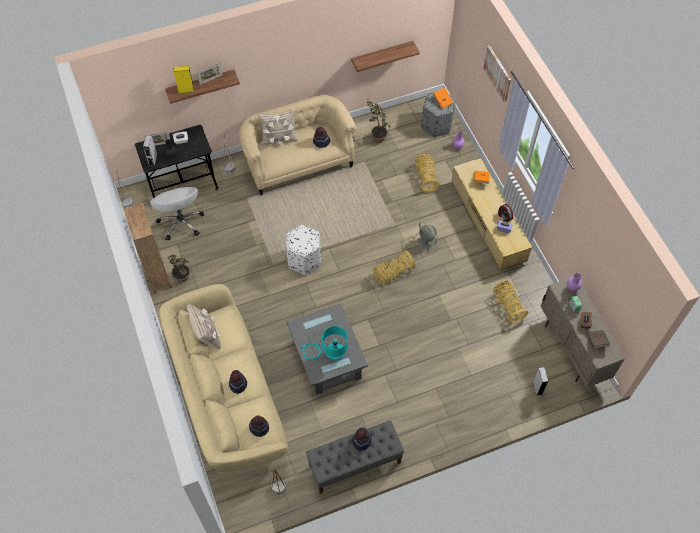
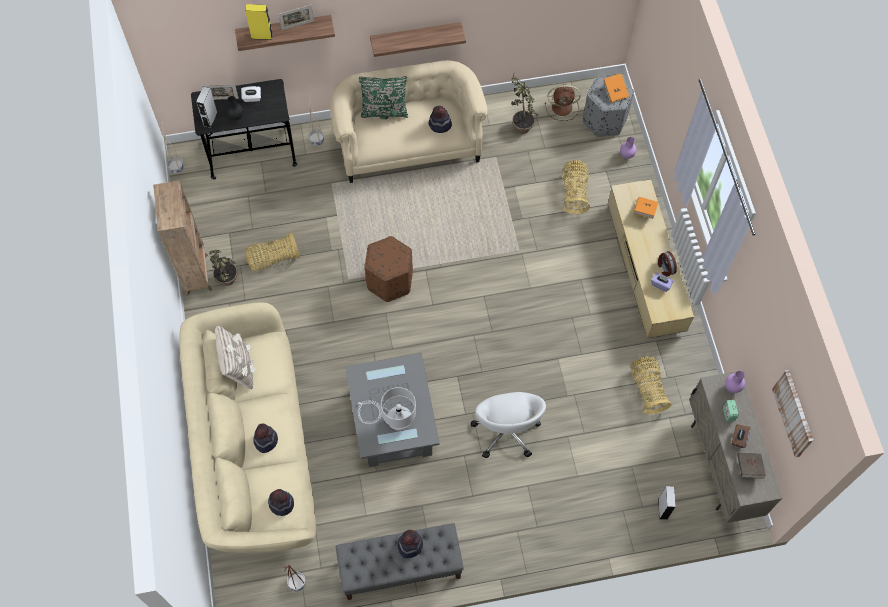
camera: 10 degrees right, 5 degrees up
(181, 224) = (240, 205): white office chair -> white office chair (506, 434)
(279, 139) = (384, 112): beige pillow -> green pillow
(304, 259) = (390, 280): white ottoman -> brown ottoman
(326, 353) = (388, 417): turquoise table lamp -> white table lamp
(382, 55) = (539, 18): shelf -> shelf (416, 36)
(392, 273) = (503, 318): basket -> basket (273, 259)
(405, 121) = (563, 108): none -> brown fan
(427, 242) = (557, 283): grey fan -> none
(498, 73) = (686, 74): picture -> picture (794, 413)

